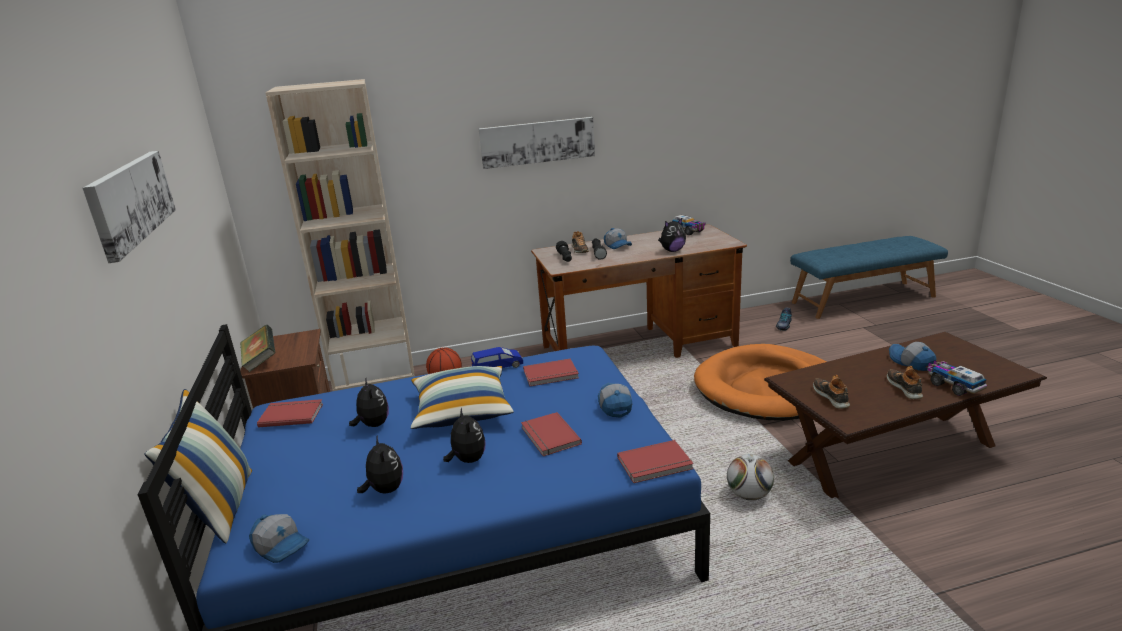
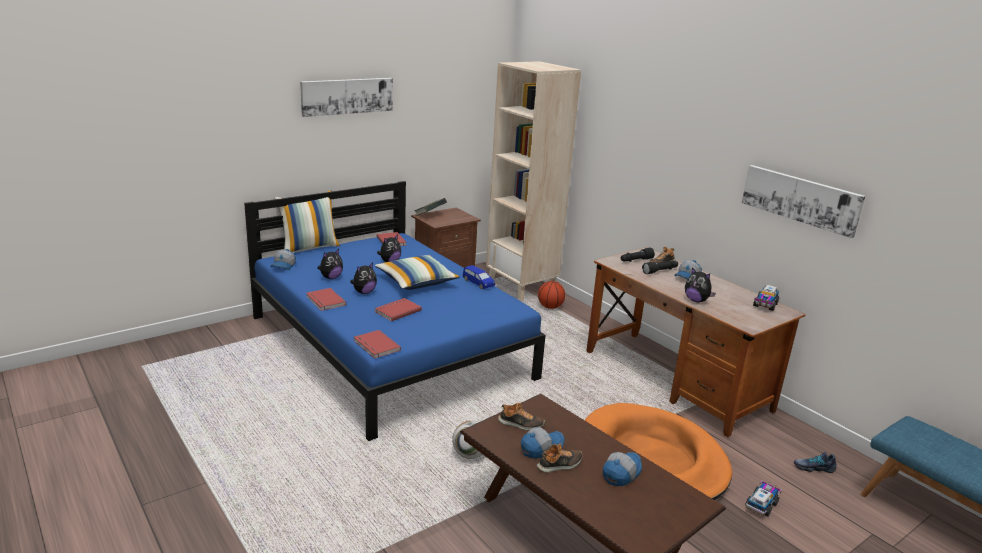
camera: 65 degrees right, 0 degrees up
(537, 142) = (677, 158): picture -> picture (800, 199)
(551, 375) = (476, 301): red book -> red book (324, 301)
(614, 405) = (443, 326): cap -> cap (541, 448)
(831, 397) = (521, 424): shoe -> shoe turned 45 degrees clockwise
(953, 386) = (581, 495): toy truck -> toy truck (761, 504)

